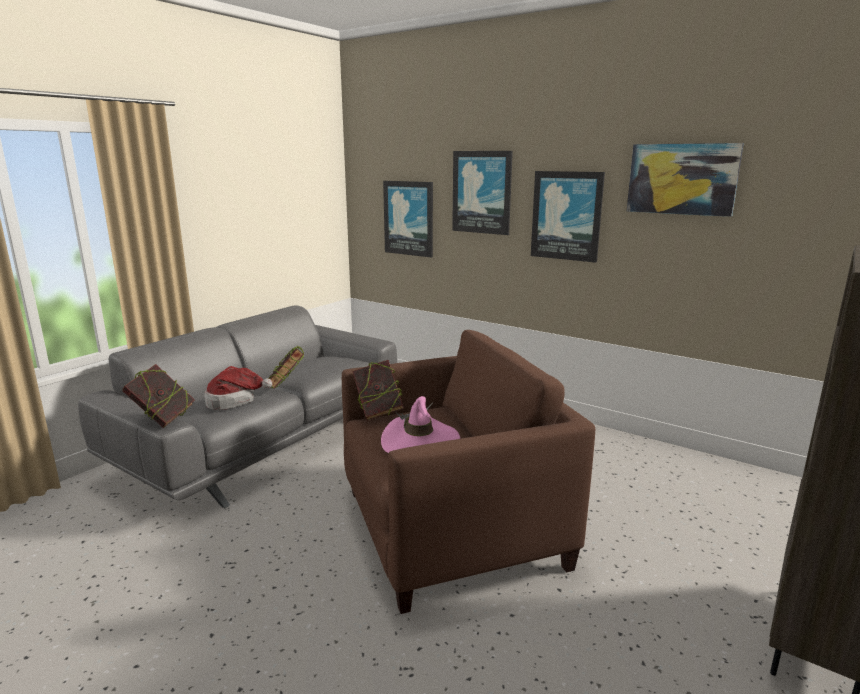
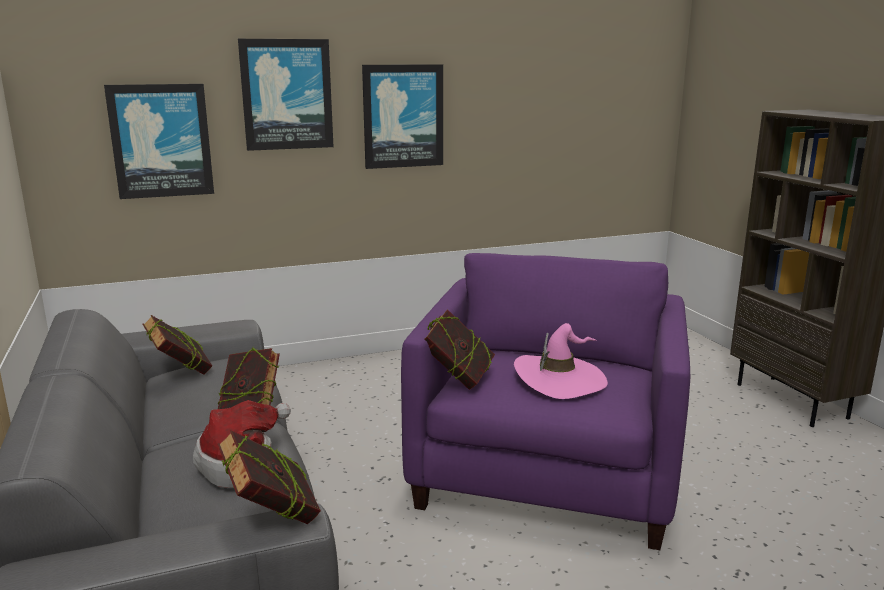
camera: 55 degrees left, 0 degrees up
(319, 357) = (181, 374): none -> book
(451, 528) = (547, 474): brown armchair -> purple armchair
(682, 179) = (514, 70): picture -> none

